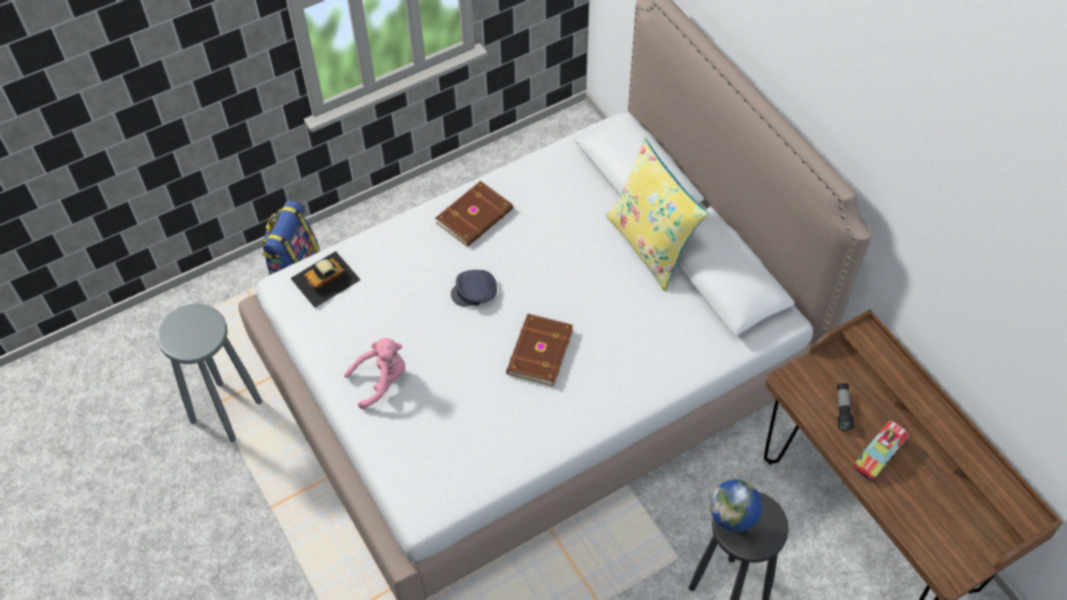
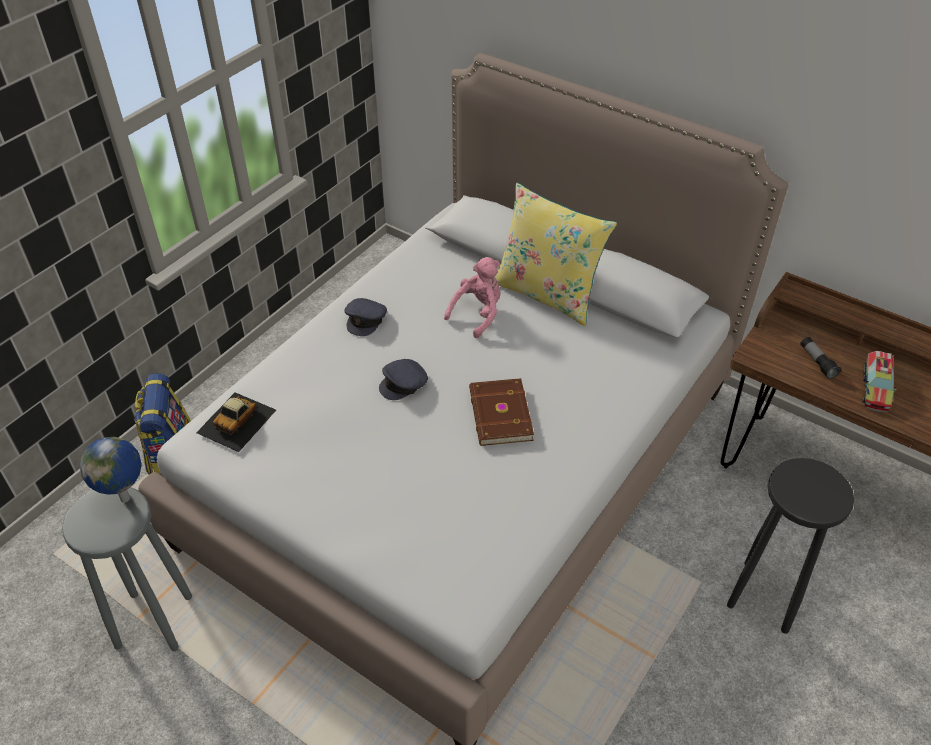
camera: 25 degrees left, 10 degrees down
(381, 380) = (350, 497): pink plush toy -> pink plush toy (478, 314)
(476, 216) = (366, 319): brown book -> grey cap
(731, 526) = (796, 498): globe -> globe (126, 498)

